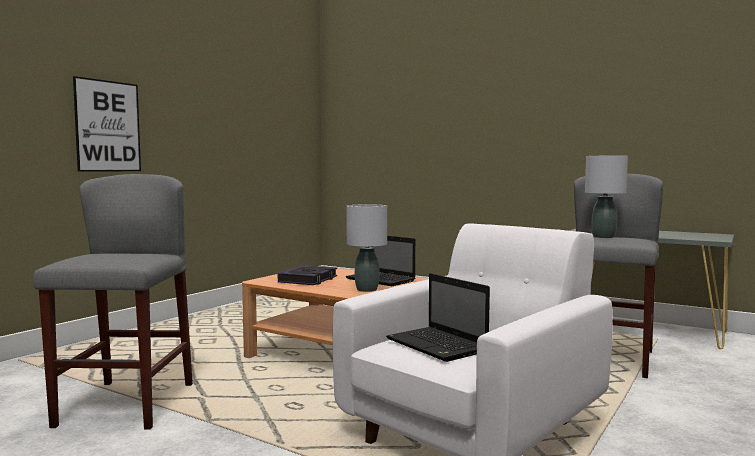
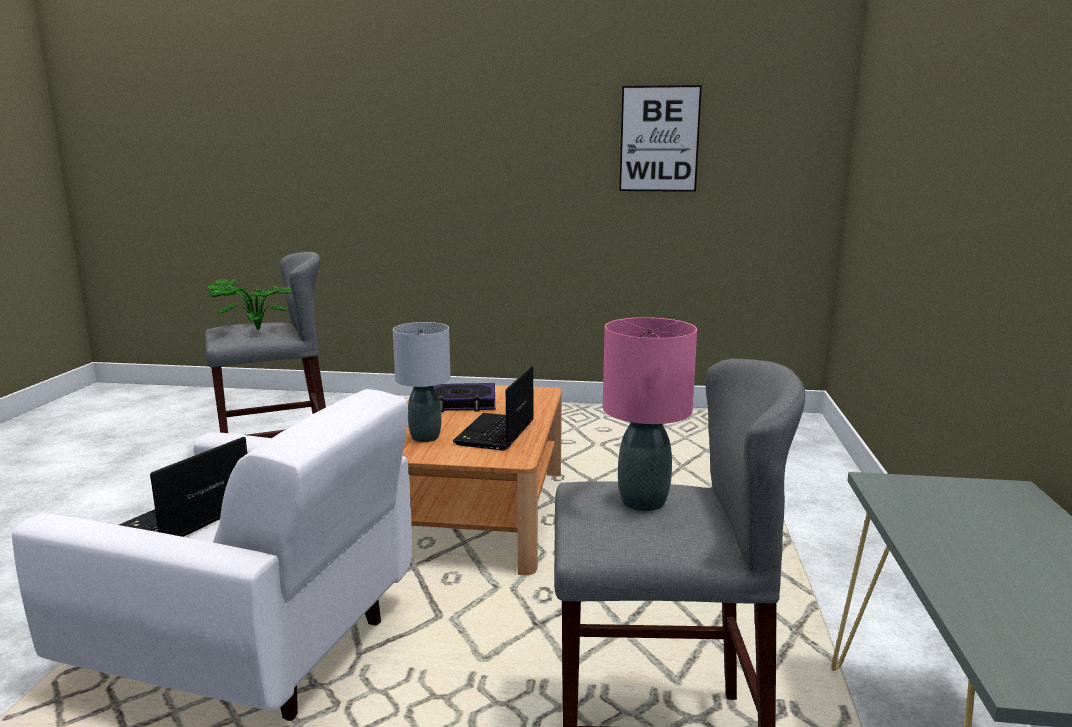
camera: 65 degrees right, 10 degrees up
(108, 126) = (458, 182): picture -> picture (659, 139)
(117, 255) = (253, 329): none -> potted plant
(603, 237) = (644, 502): grey table lamp -> pink table lamp

